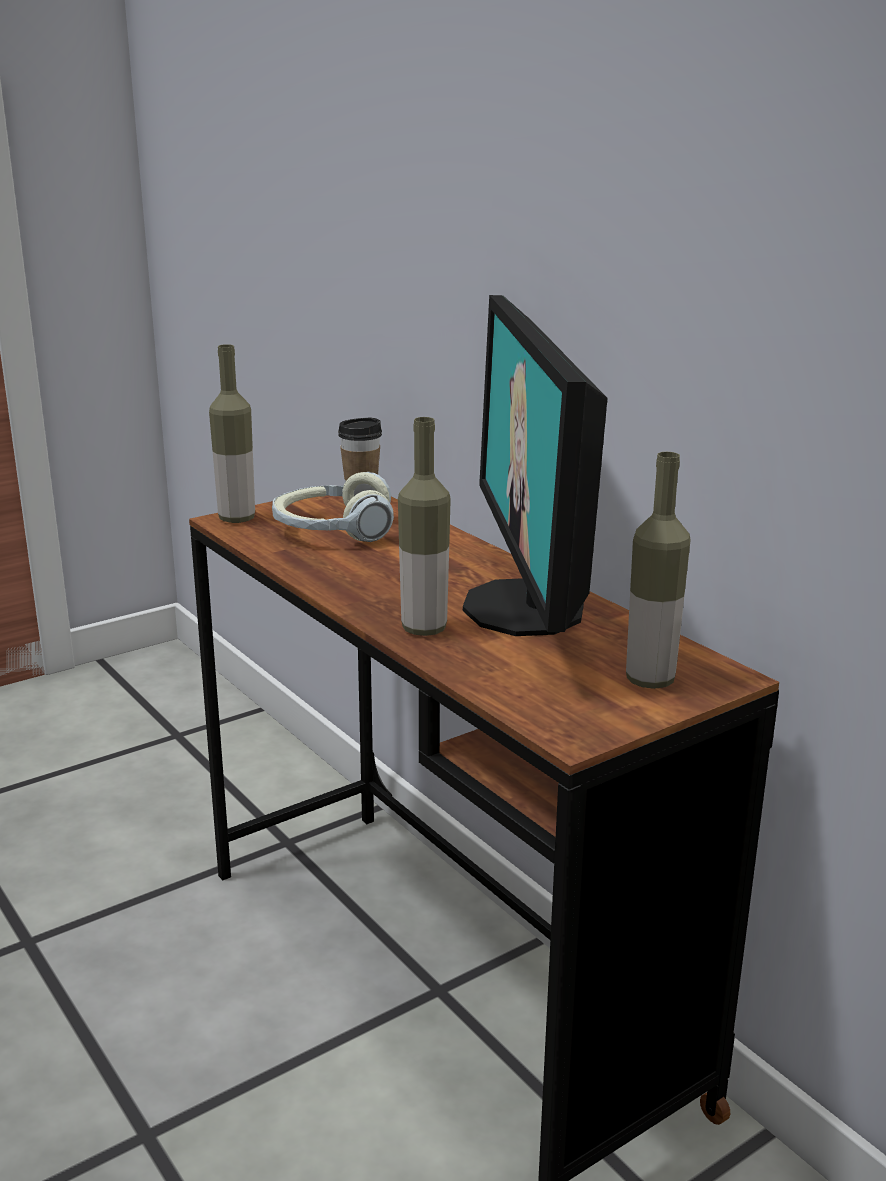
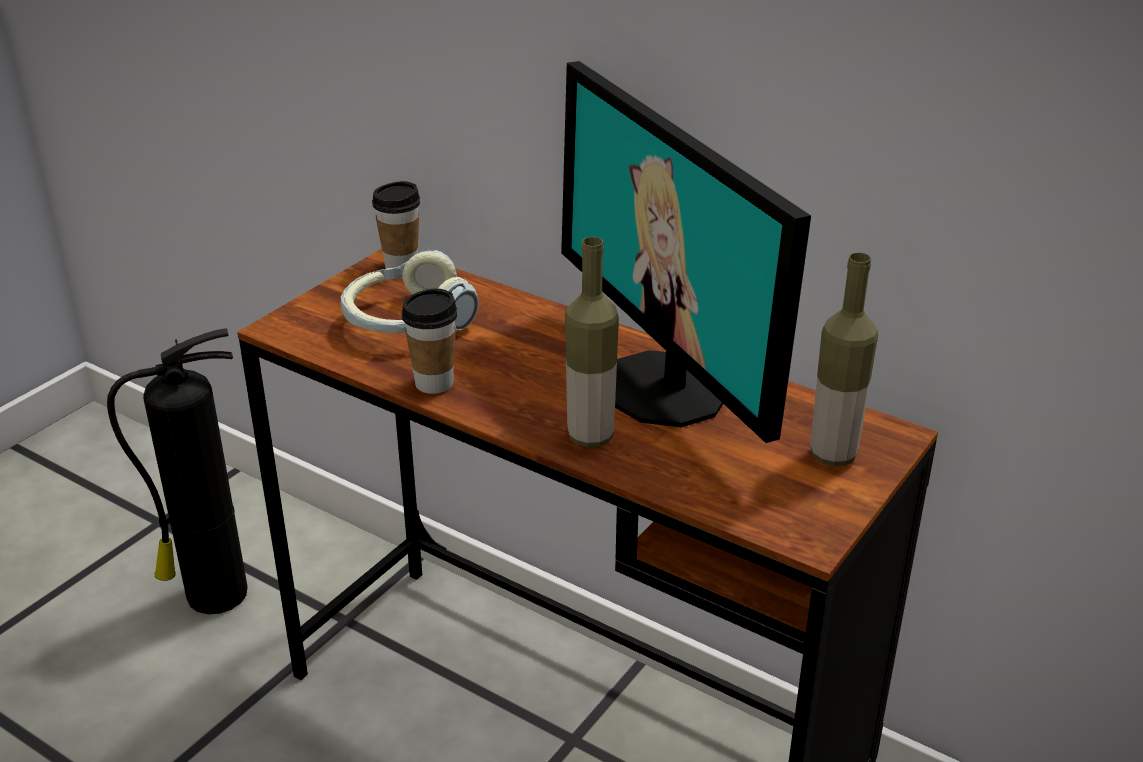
camera: 20 degrees left, 10 degrees up
(188, 799) = (213, 595): none -> fire extinguisher
(237, 519) = (292, 323): bottle -> none
(318, 573) = (434, 383): none -> cup

